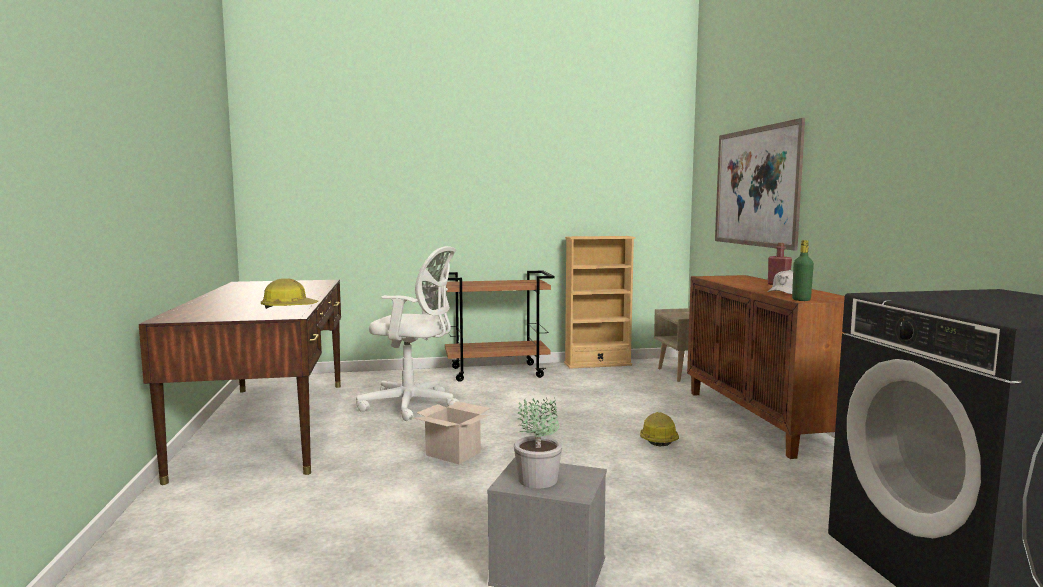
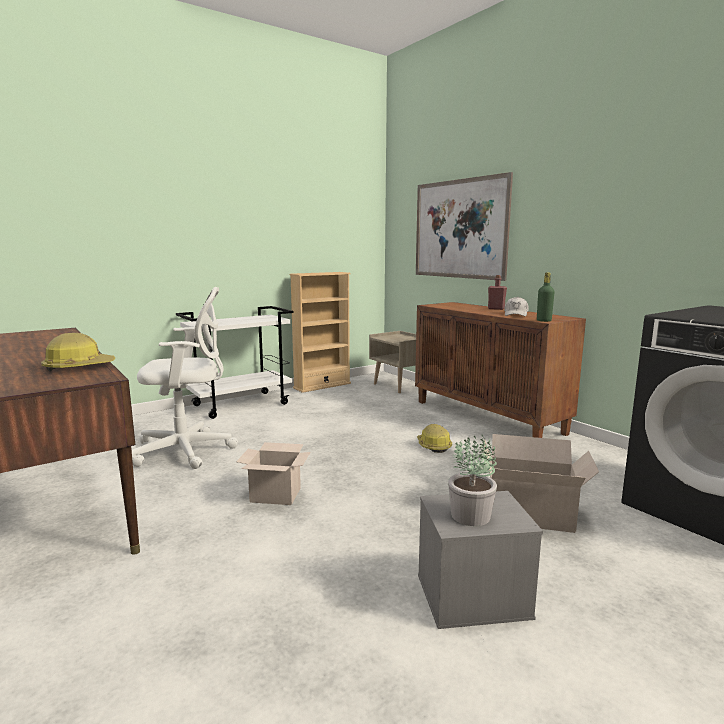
camera: 25 degrees left, 5 degrees up
(497, 372) = (241, 404): brown cart -> white cart
(697, 521) = (532, 514): none -> cardboard box

